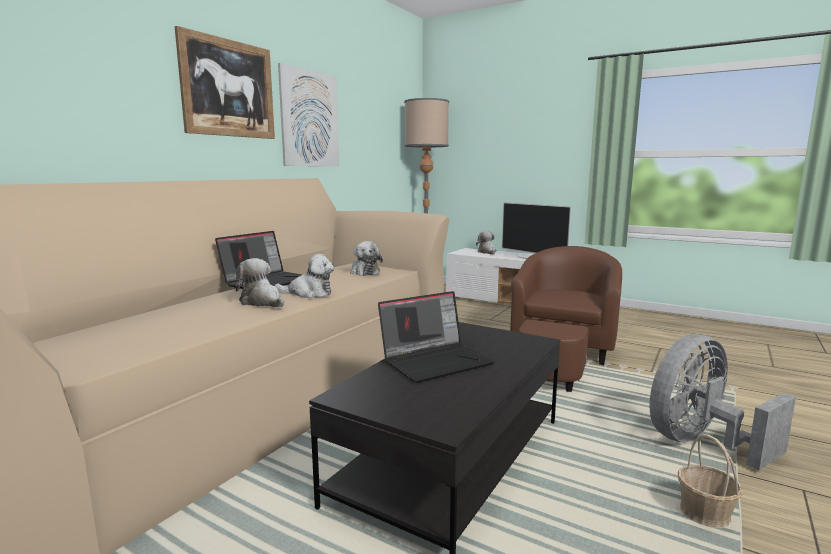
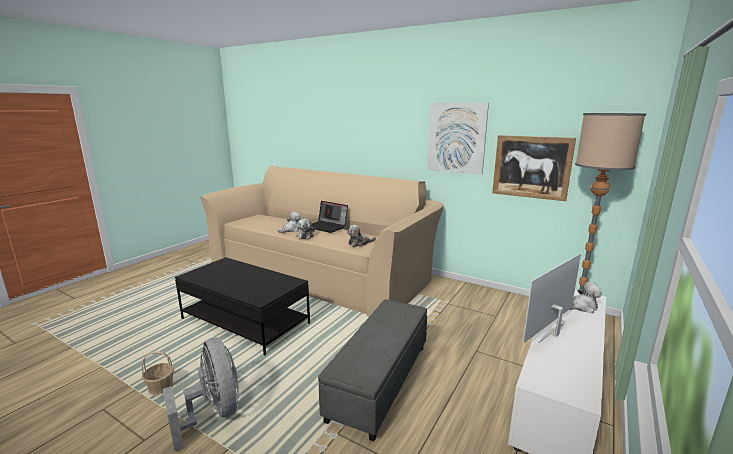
camera: 90 degrees right, 5 degrees up
(228, 88) = (394, 124): picture -> picture (531, 167)
(436, 361) = (247, 275): laptop -> none
(561, 354) = (380, 381): brown armchair -> grey ottoman

